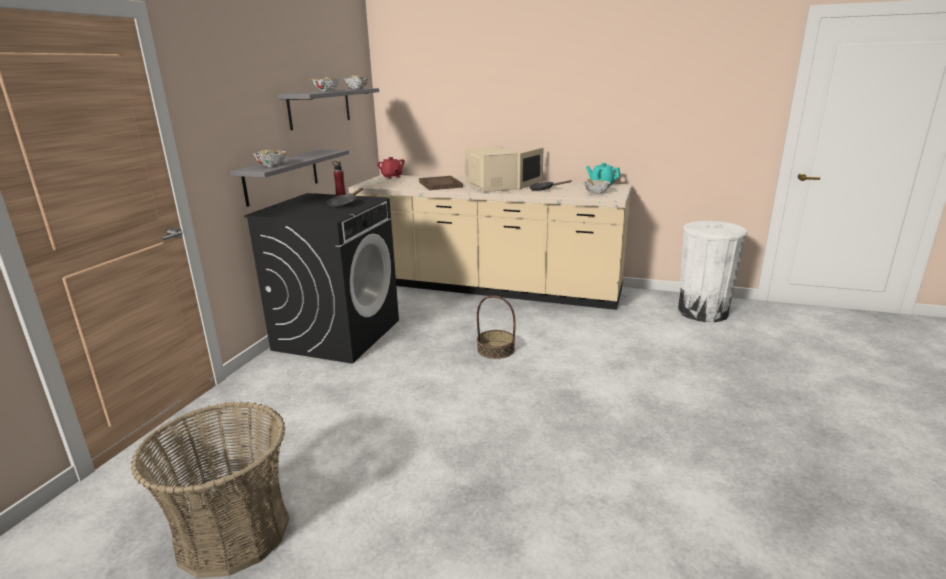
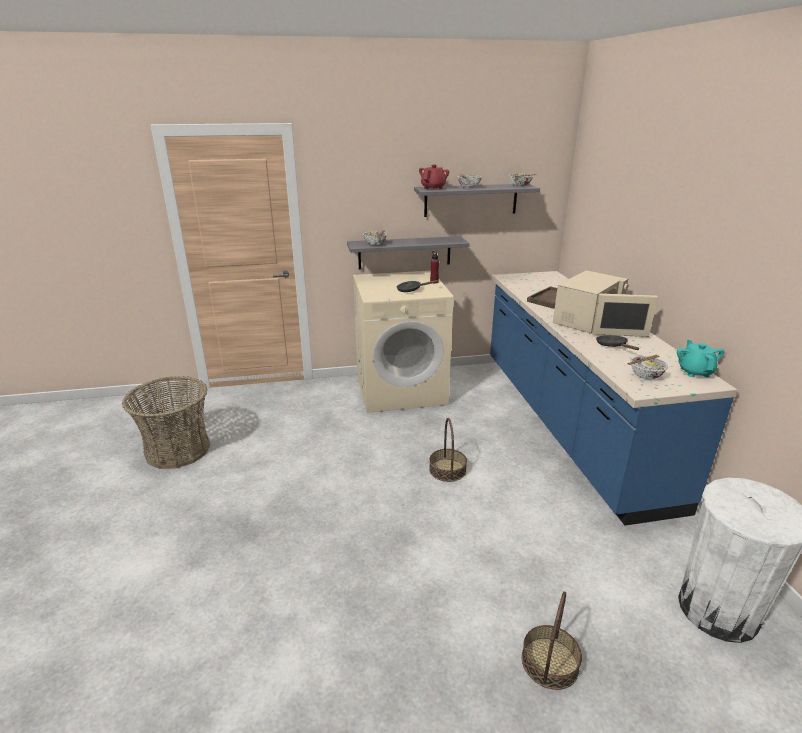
camera: 60 degrees right, 5 degrees up
(337, 334) = (401, 389): black washing machine -> beige washing machine
(392, 177) = (551, 276): red teapot -> red teapot (433, 188)
(489, 287) = (568, 424): beige counter -> blue counter
(727, 375) = (550, 662): none -> basket

